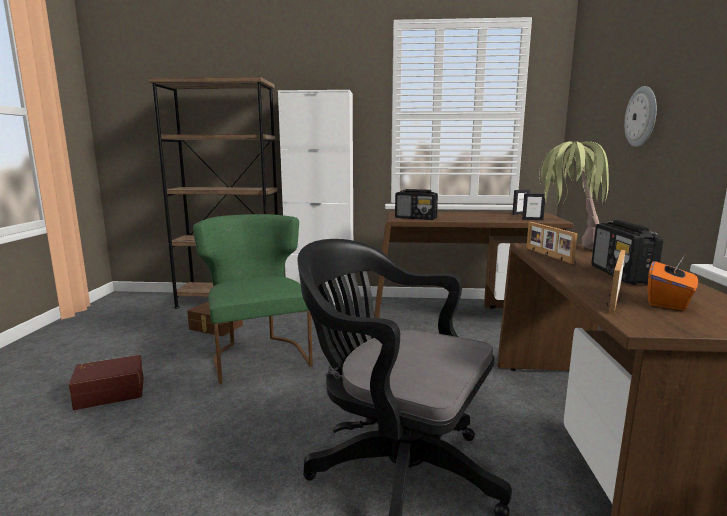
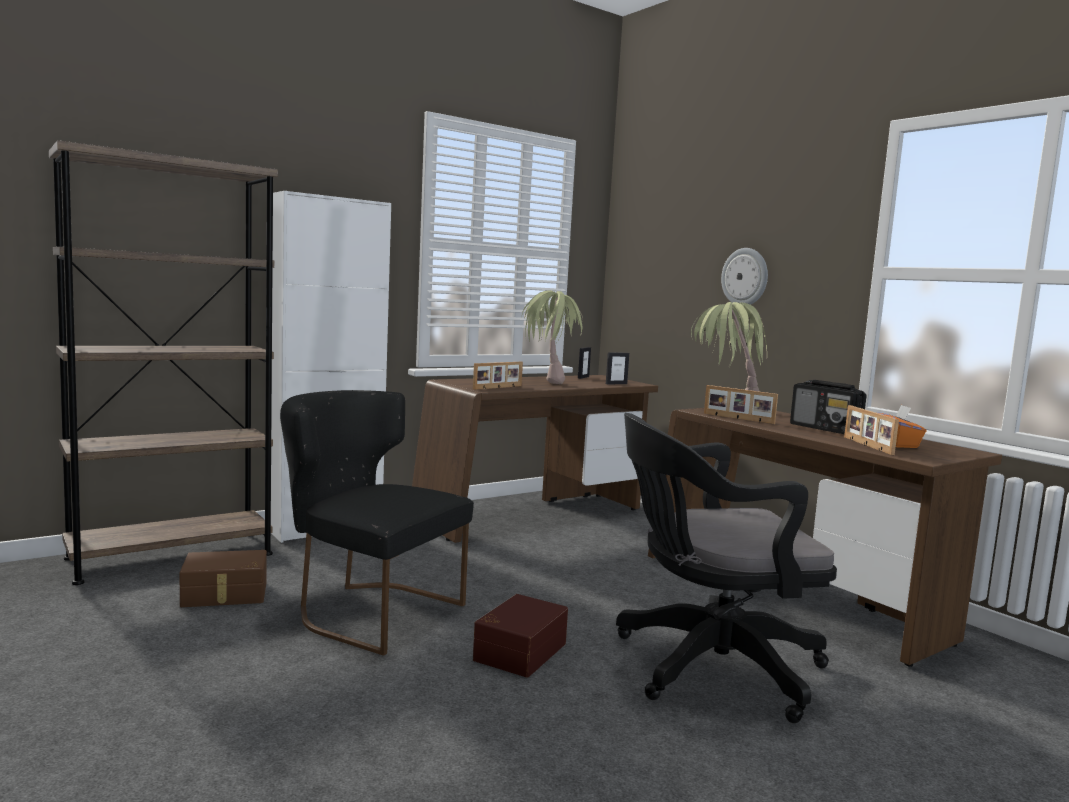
camera: 40 degrees left, 5 degrees down
(110, 392) = (233, 715): brown storage box -> brown storage box (518, 651)
(258, 354) = (368, 611): green chair -> black chair
(416, 218) = (498, 387): radio -> picture frame
(478, 215) = (549, 381): none -> potted plant

